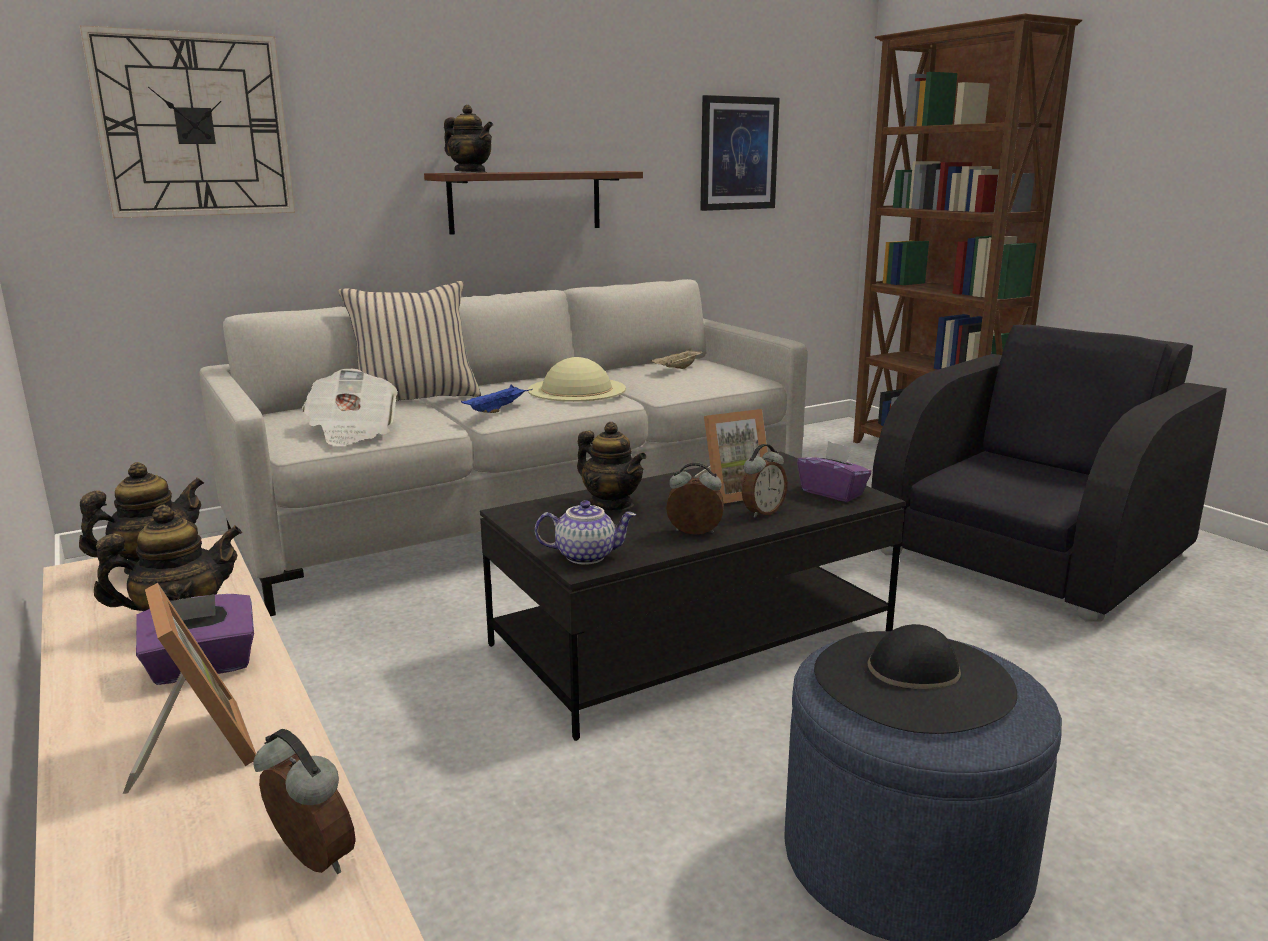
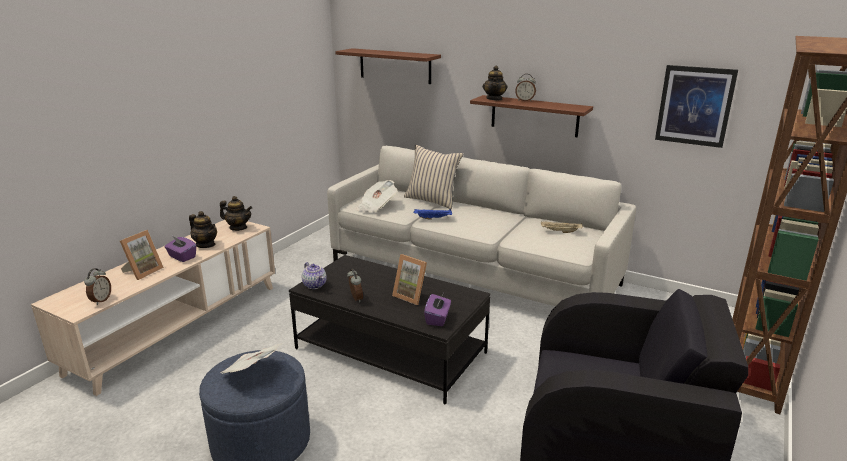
camera: 60 degrees right, 5 degrees up
(194, 126) = (395, 66): wall clock -> brown shelf
(576, 389) = (485, 222): beige hat -> none
(611, 504) = (372, 275): teapot -> none
(762, 512) = (393, 307): alarm clock -> alarm clock (525, 100)
(912, 679) = (253, 372): black hat -> newspaper

